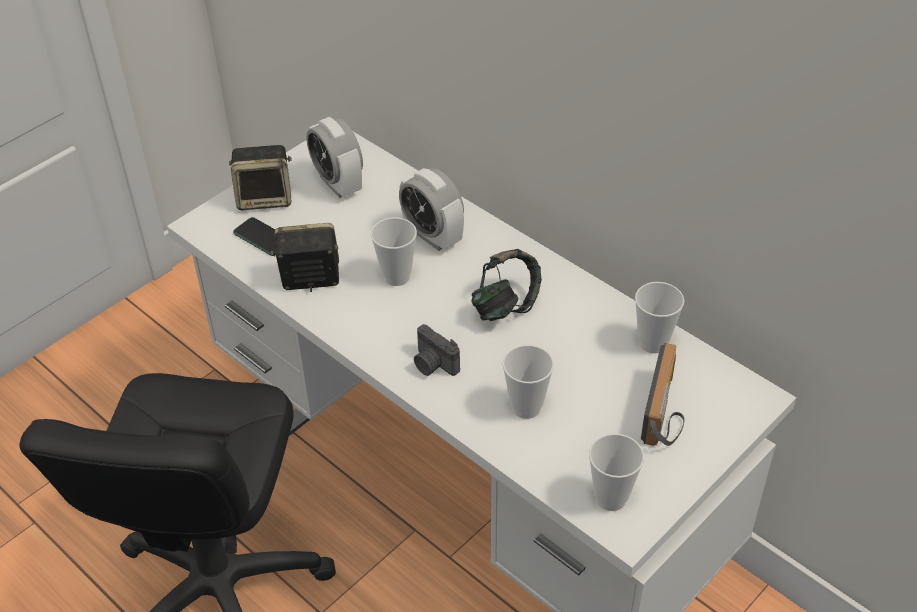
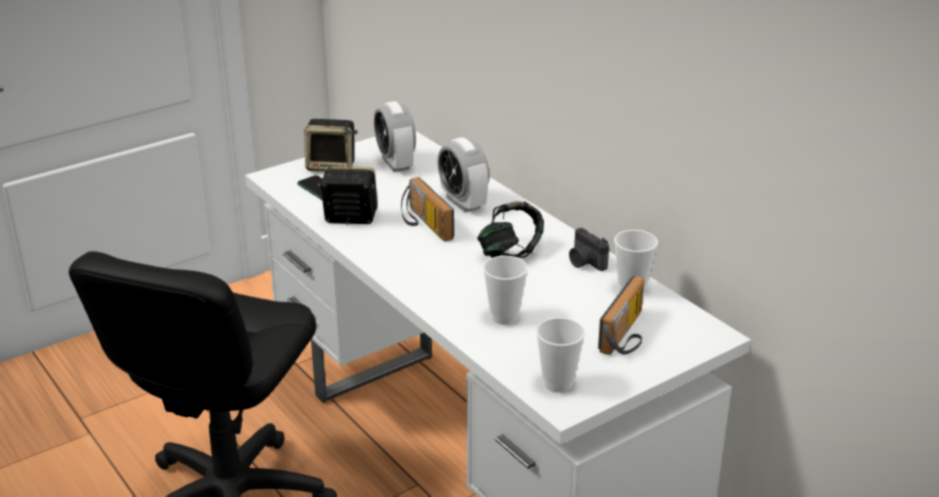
camera: 10 degrees right, 15 degrees down
(396, 277) = (423, 224): cup -> radio
(433, 364) = (433, 281): camera -> camera (585, 262)

